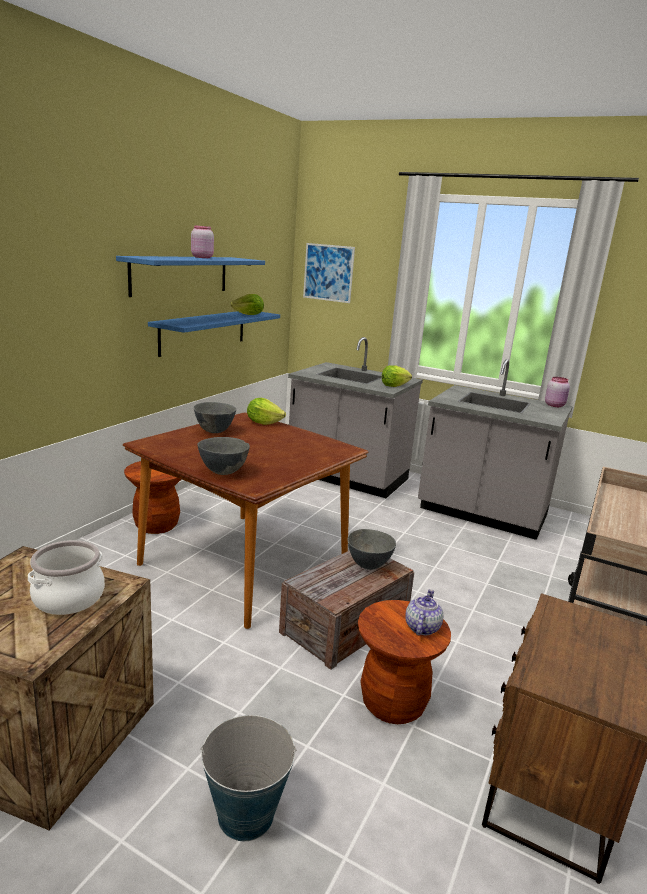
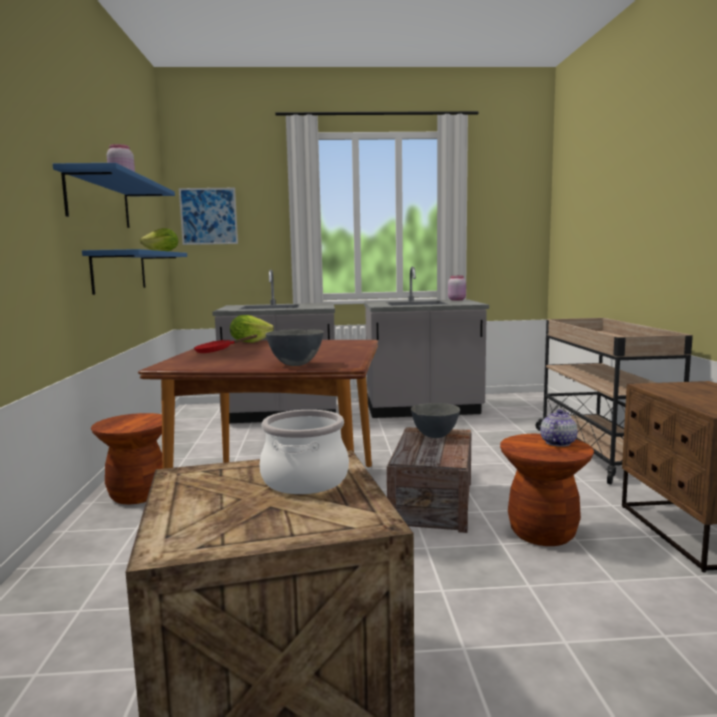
camera: 30 degrees left, 10 degrees down
(215, 431) = (217, 351): grey bowl -> red frying pan
(245, 814) = (559, 651): bucket -> none
(394, 385) = (322, 306): lettuce -> none
(421, 627) = (557, 442): teapot -> teapot turned 45 degrees clockwise

